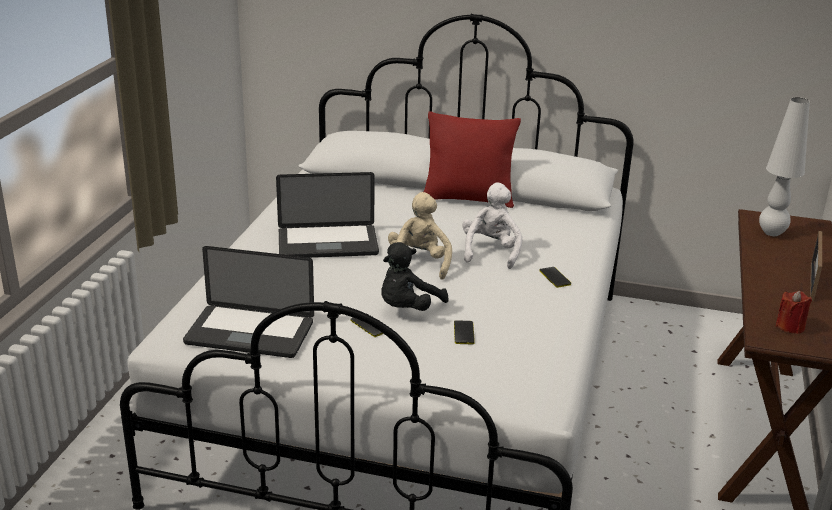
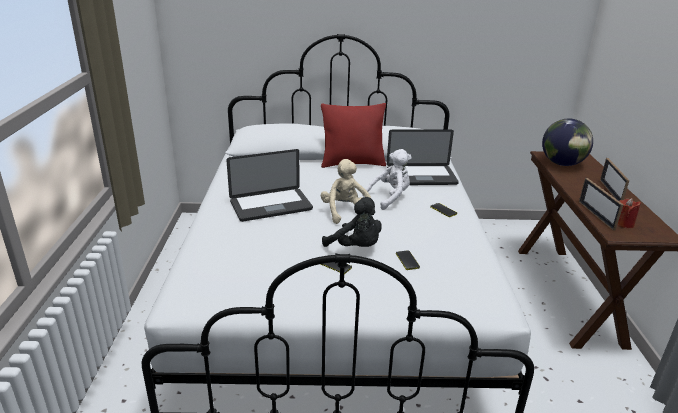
camera: 15 degrees left, 0 degrees up
(249, 333) = (244, 286): laptop -> laptop (421, 177)
(407, 308) = (356, 247): black plush toy -> black plush toy turned 75 degrees counterclockwise
(491, 252) = (389, 198): white plush toy -> white plush toy turned 60 degrees clockwise
(759, 310) = (596, 215): none -> picture frame
(772, 233) = (562, 164): white table lamp -> globe

